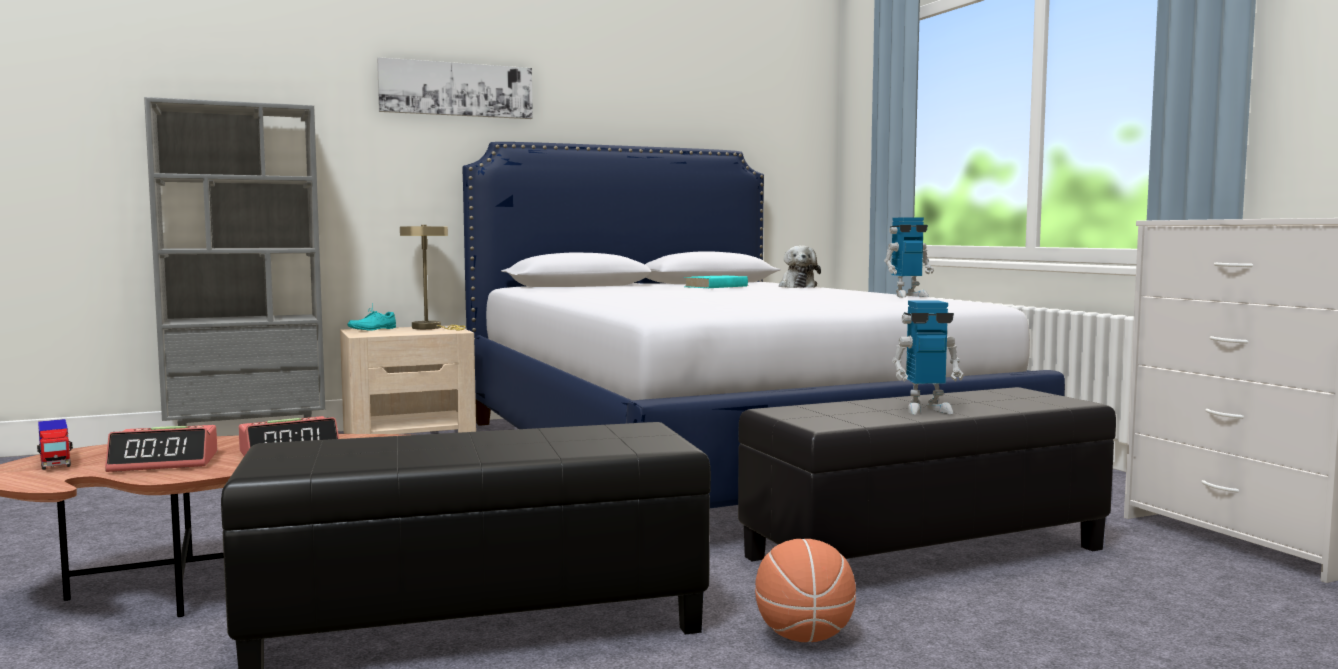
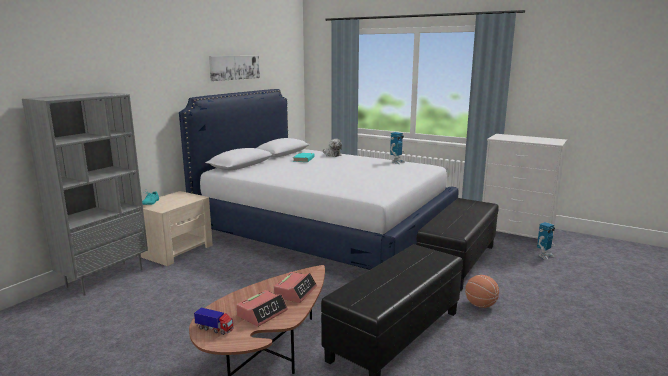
camera: 35 degrees left, 10 degrees up
(431, 328) = (177, 196): beige table lamp -> none
(456, 89) = (169, 71): picture -> picture (234, 67)
(926, 410) = (465, 218): toy robot -> toy robot (544, 256)

